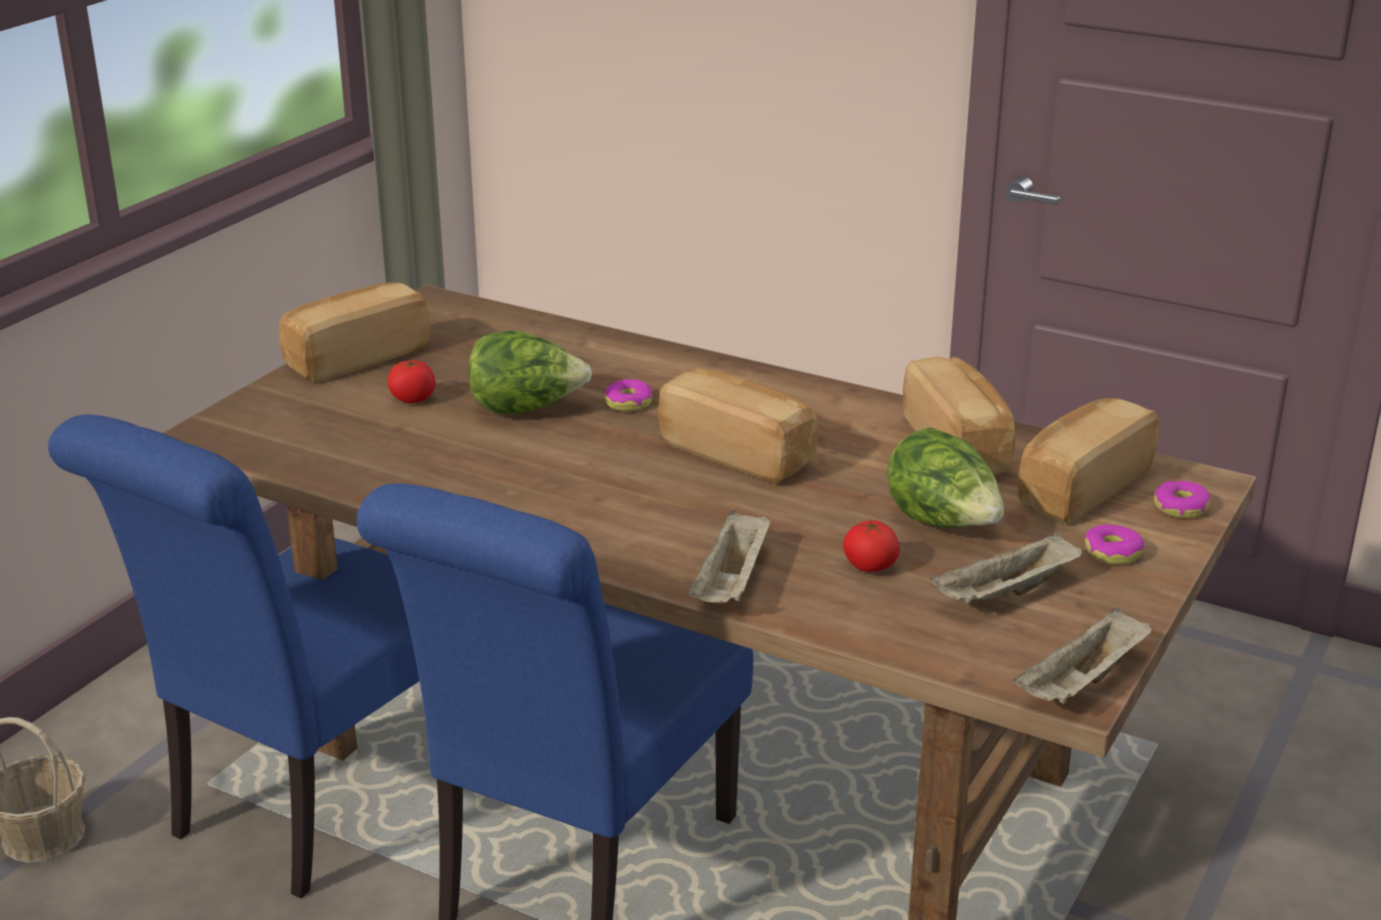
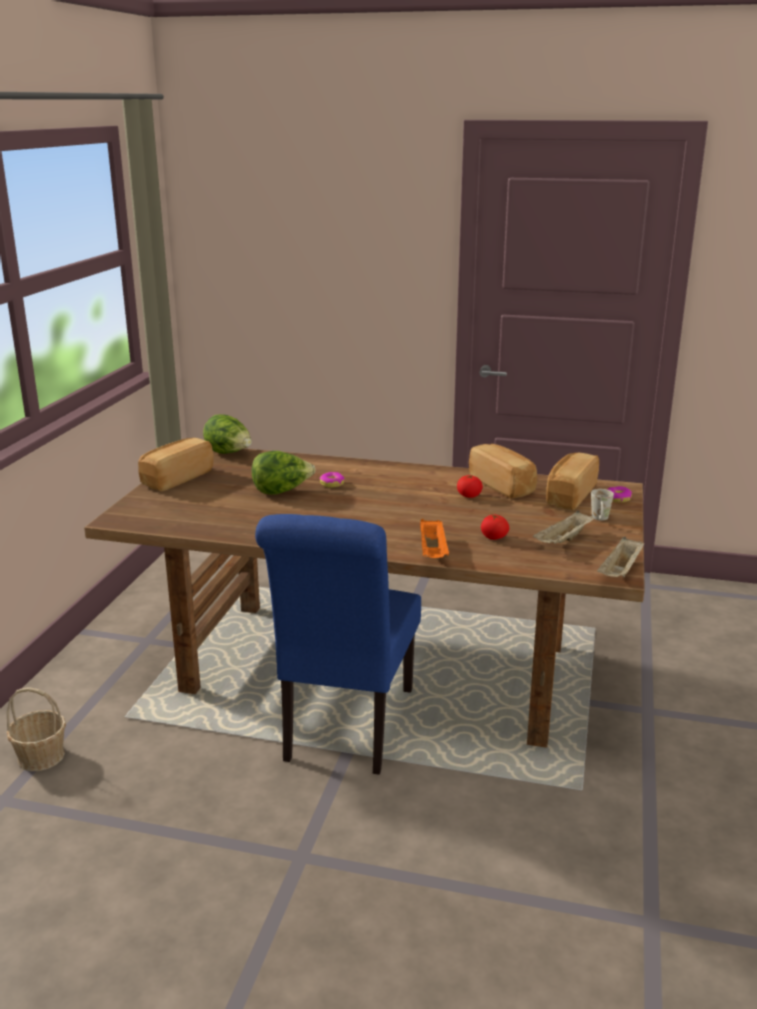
camera: 15 degrees left, 5 degrees down
(311, 804) = (187, 718): blue chair -> none
(412, 399) = (219, 493): tomato -> tomato (469, 496)
(731, 583) = (433, 552): beige tray -> orange tray
(738, 453) = (400, 499): bread -> none
(943, 524) = (516, 517): lettuce -> lettuce (229, 453)
(1113, 553) = (600, 519): donut -> white mug

